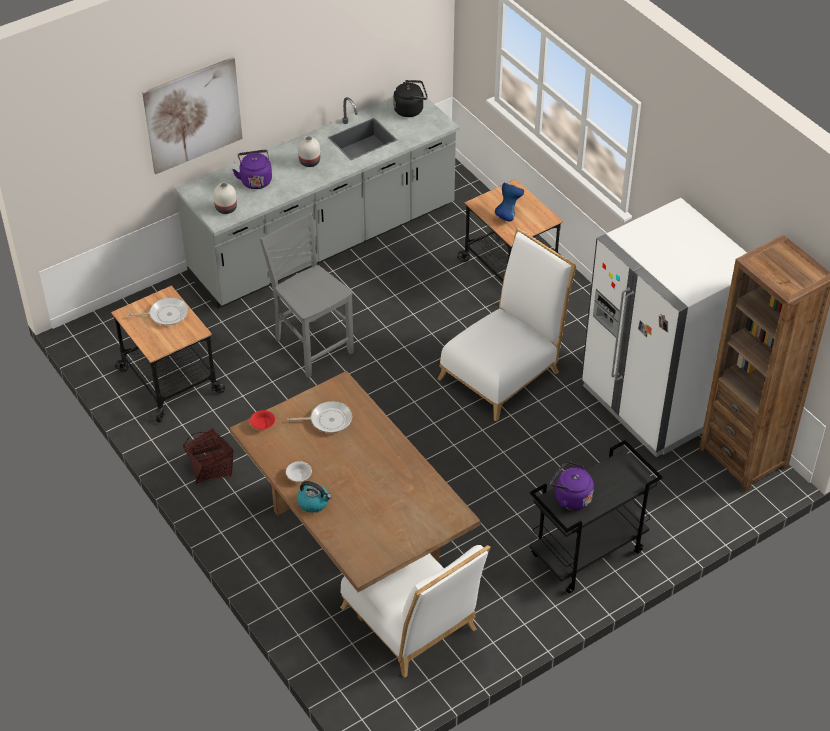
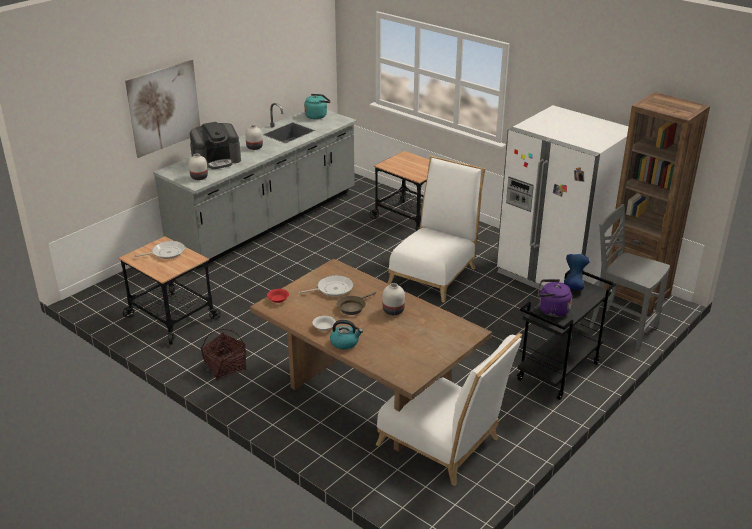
camera: 15 degrees left, 15 degrees down
(255, 180) = (216, 160): purple kettle -> coffee machine
(312, 346) = (281, 280): grey chair -> grey chair (621, 327)
(341, 452) = (353, 307): none -> brown frying pan
(383, 467) = (393, 311): none -> white vase
(410, 109) = (317, 116): black kettle -> turquoise kettle
(508, 214) = (408, 168): blue vase -> blue vase (573, 286)

